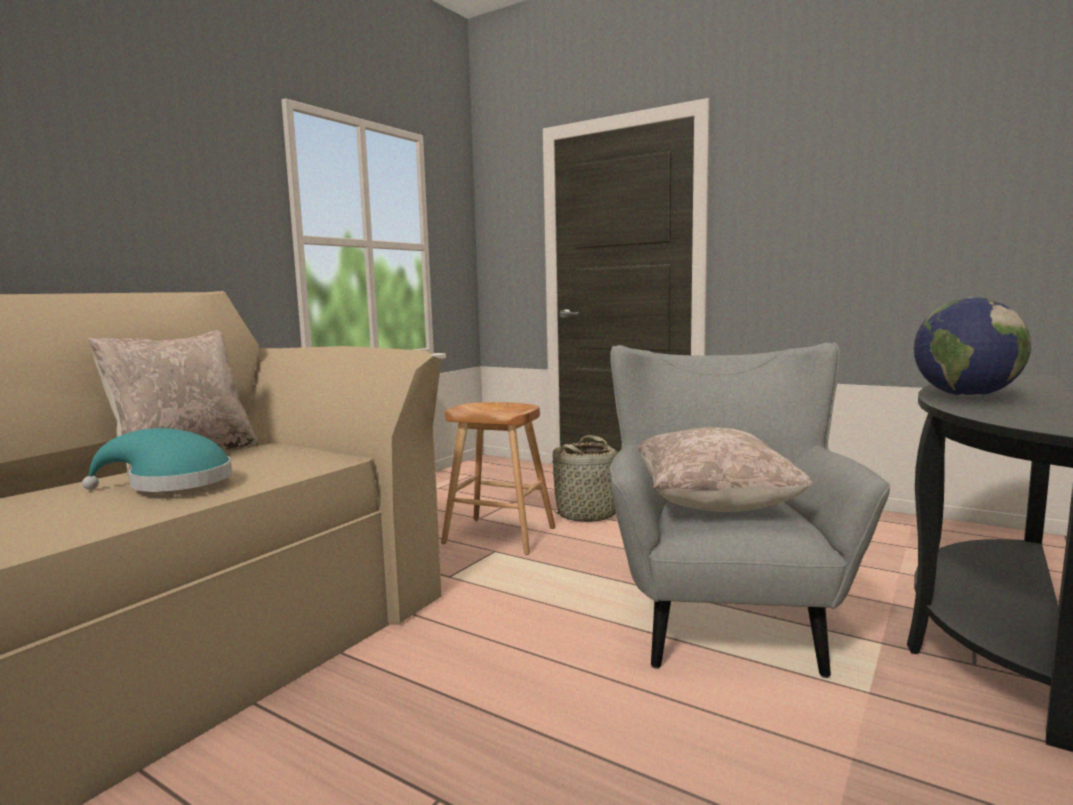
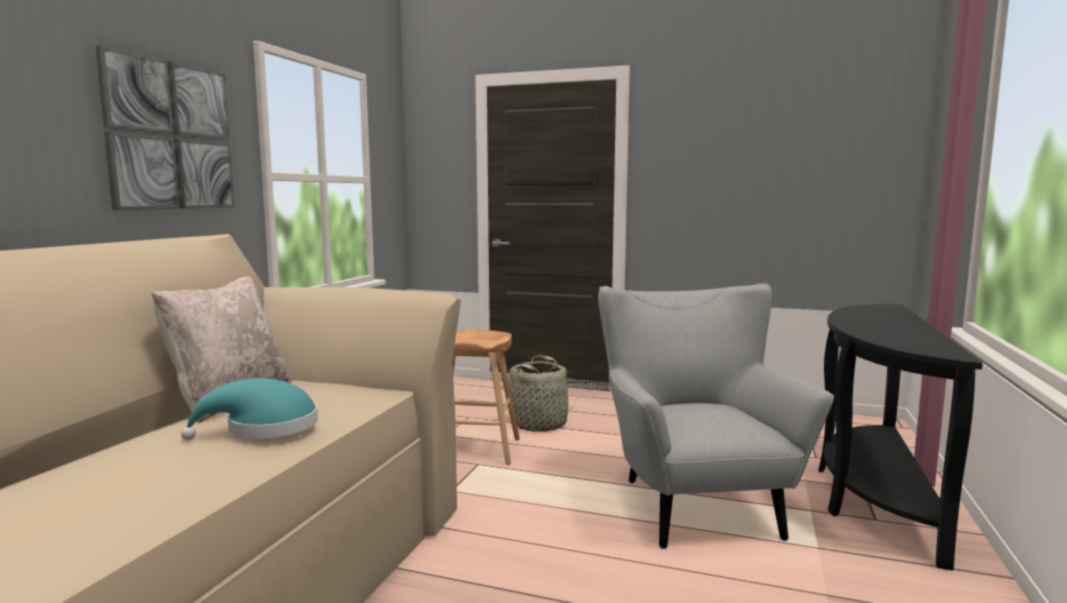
camera: 15 degrees left, 0 degrees up
(180, 195) = (170, 136): none -> picture
(714, 505) = (695, 415): beige pillow -> none
(965, 395) = (863, 324): globe -> none

